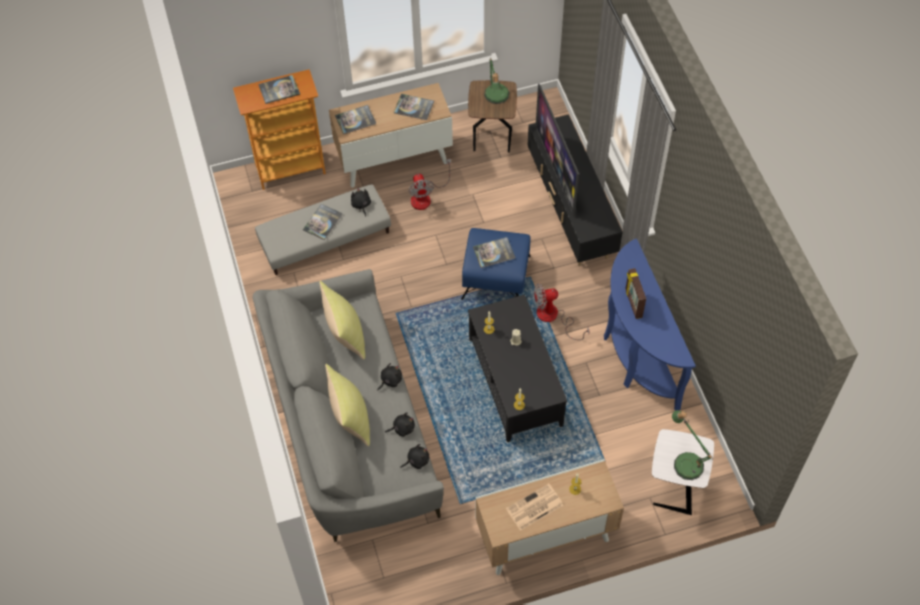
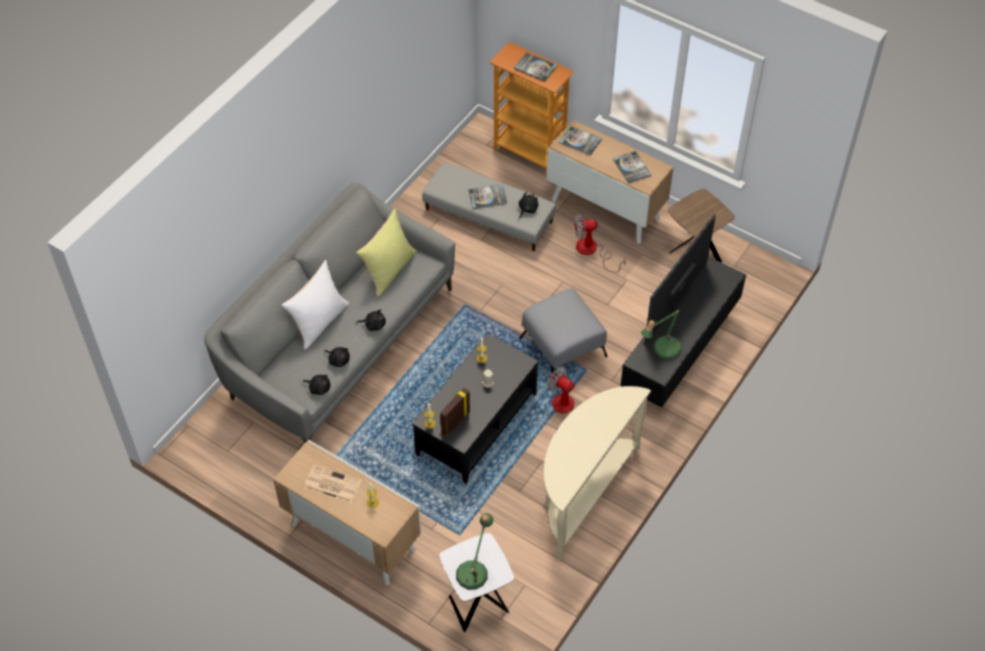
camera: 50 degrees right, 5 degrees down
(350, 417) = (319, 322): yellow pillow -> white pillow
(425, 196) = (592, 251): fan -> fan turned 45 degrees clockwise
(494, 253) = (560, 316): book -> none
(496, 98) = (704, 215): table lamp -> table lamp (663, 350)
(496, 277) = (563, 347): blue ottoman -> grey ottoman
(633, 303) = (581, 428): picture frame -> picture frame (455, 422)
(635, 355) = (582, 492): blue console table -> beige console table

